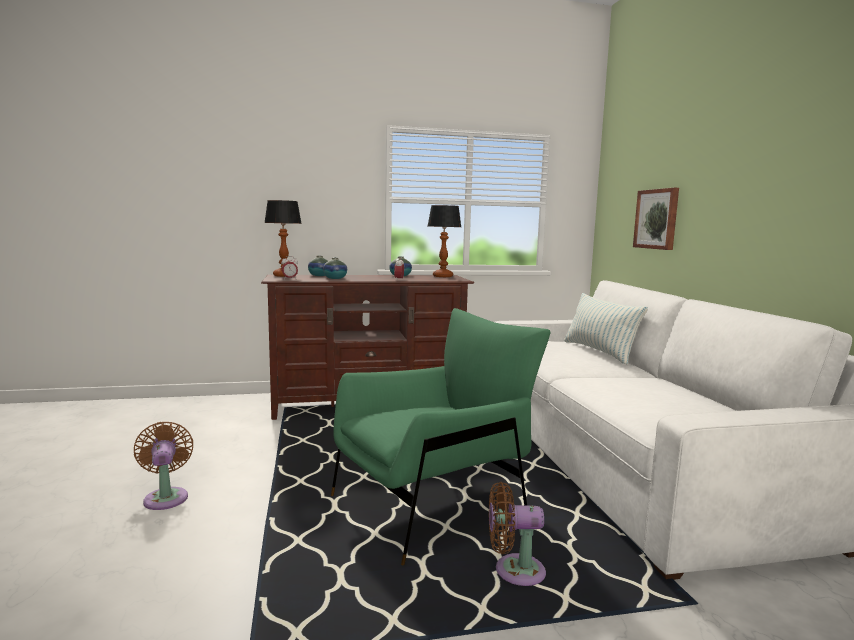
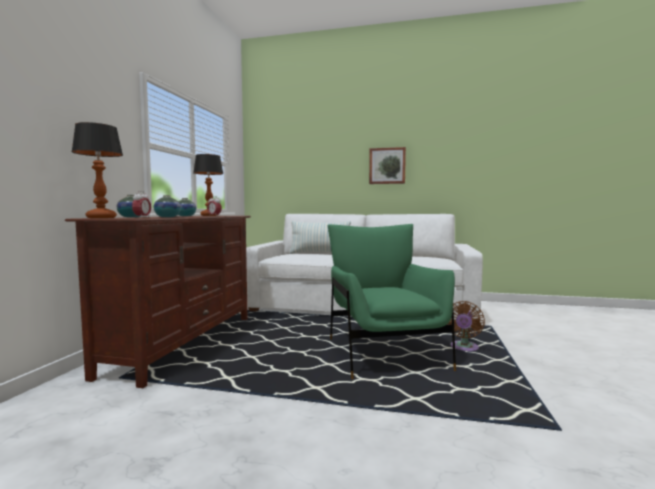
camera: 65 degrees left, 5 degrees down
(166, 497) = (287, 466): brown fan -> none
(657, 219) = (311, 176): picture -> picture (387, 166)

